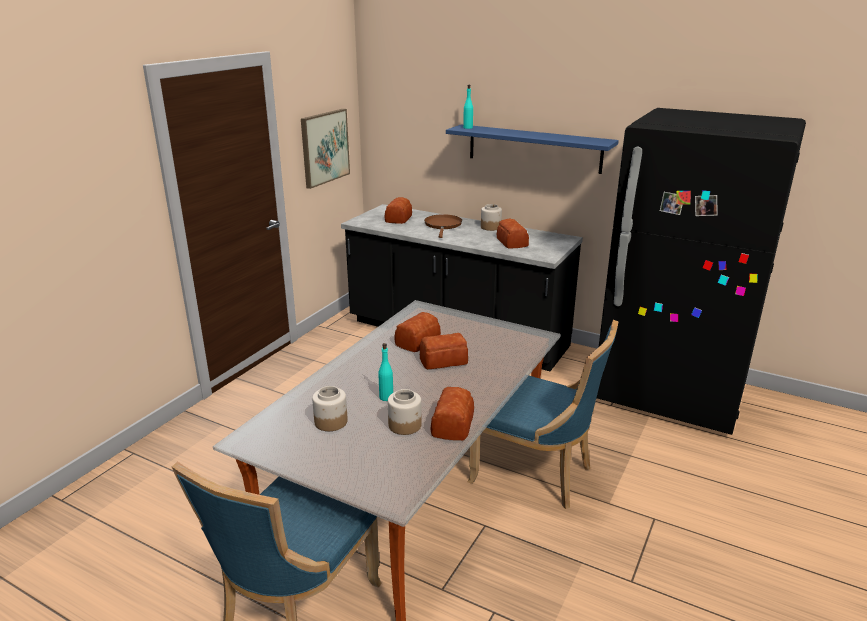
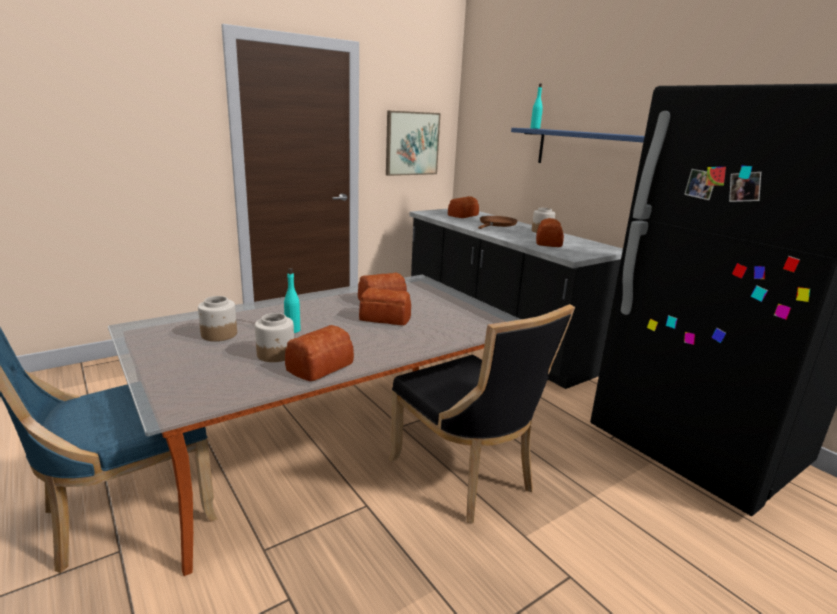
camera: 25 degrees right, 5 degrees down
(536, 473) = (466, 475): blue chair -> black chair

